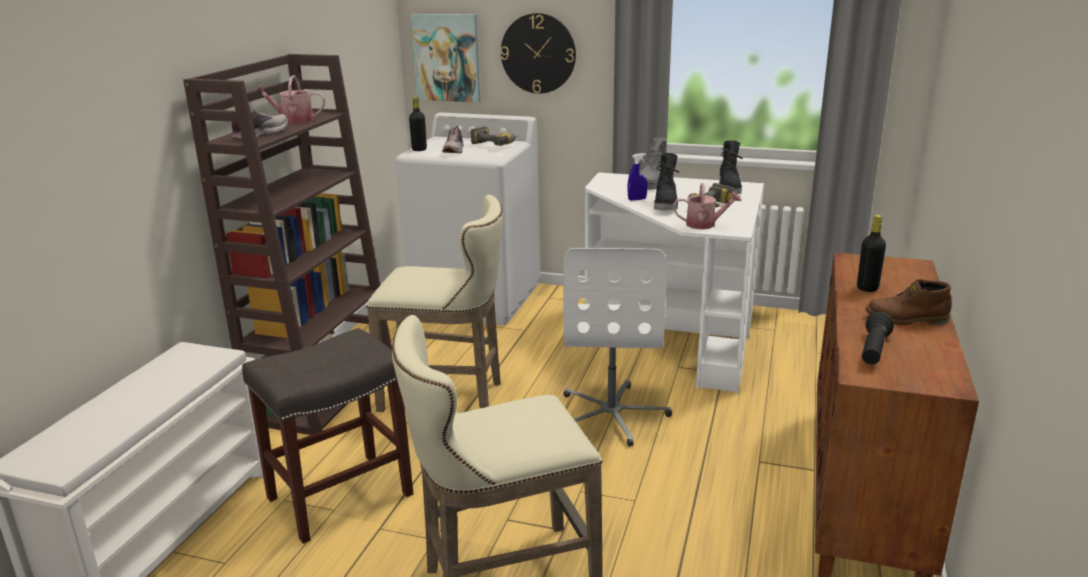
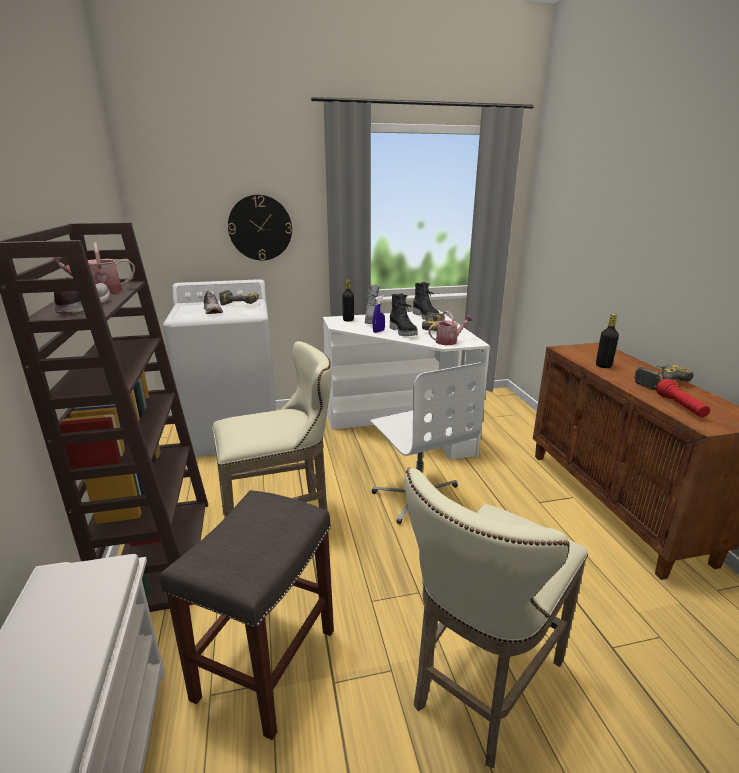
camera: 30 degrees left, 0 degrees up
(419, 149) = (179, 314): black bottle -> black bottle (348, 320)
(447, 57) = (176, 235): picture -> none
(874, 350) = (680, 407): black flashlight -> red flashlight
(906, 319) = (657, 381): brown boot -> power drill

